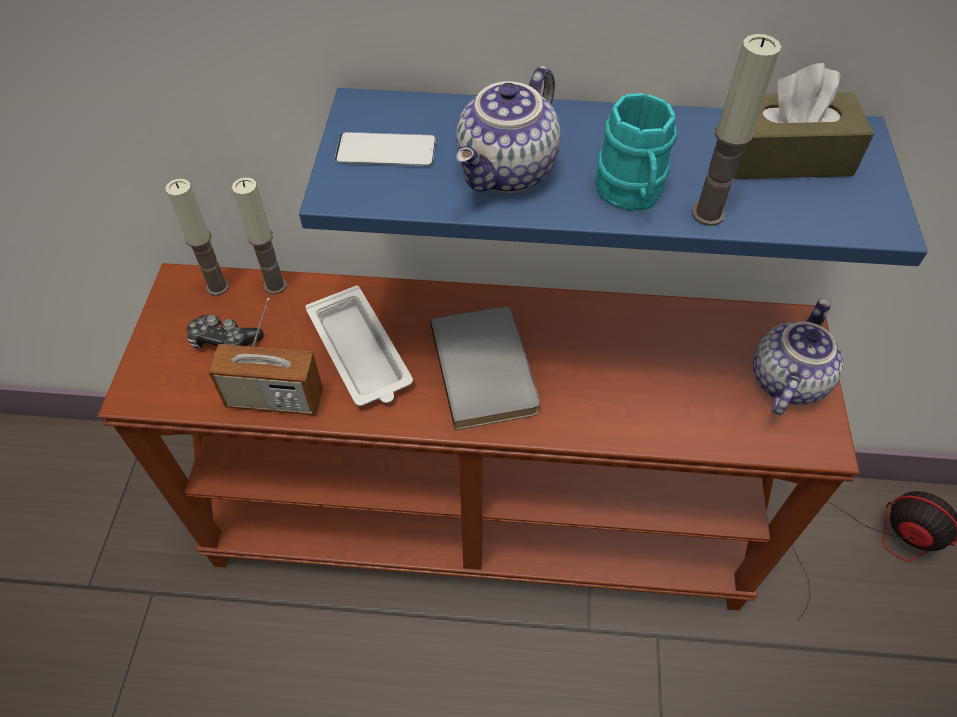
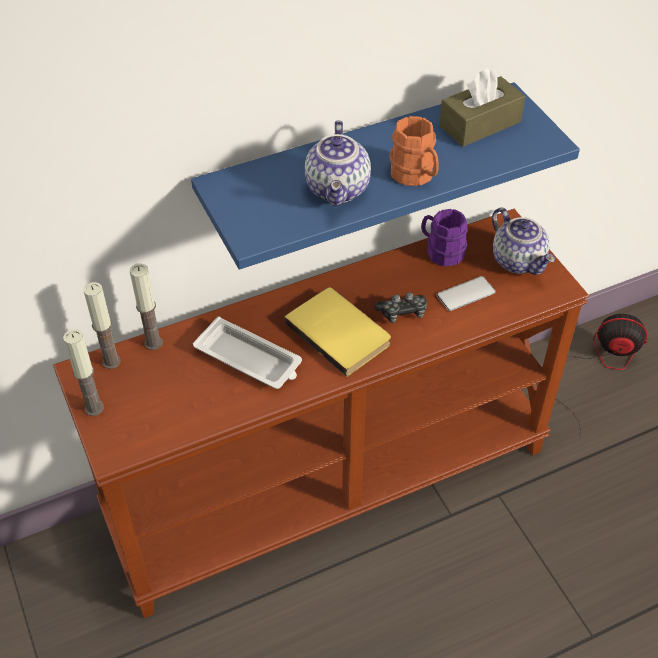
camera: 30 degrees left, 5 degrees down
(224, 341) = (148, 394): game controller -> game controller (402, 313)
(275, 399) = (214, 412): radio -> none
(386, 150) = (257, 204): phone -> phone (465, 294)
(488, 368) = (340, 332): grey book -> yellow book
(631, 194) = (415, 176): turquoise mug -> orange mug
(685, 322) = (441, 252): none -> purple mug
(708, 214) = (462, 171): candle -> candle (94, 408)
(785, 379) = (519, 261): teapot -> teapot turned 150 degrees clockwise

